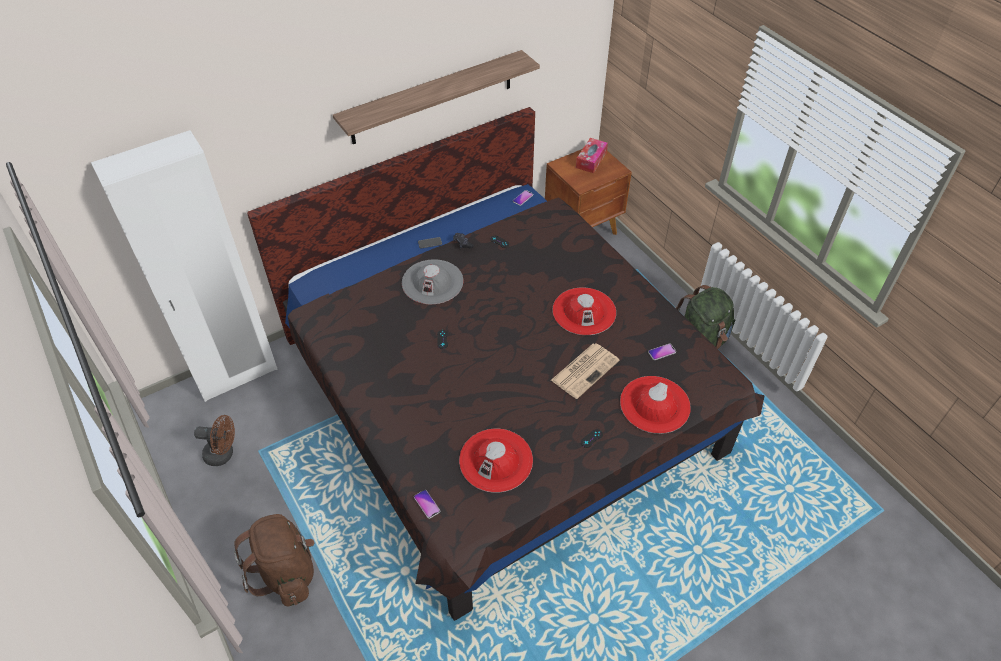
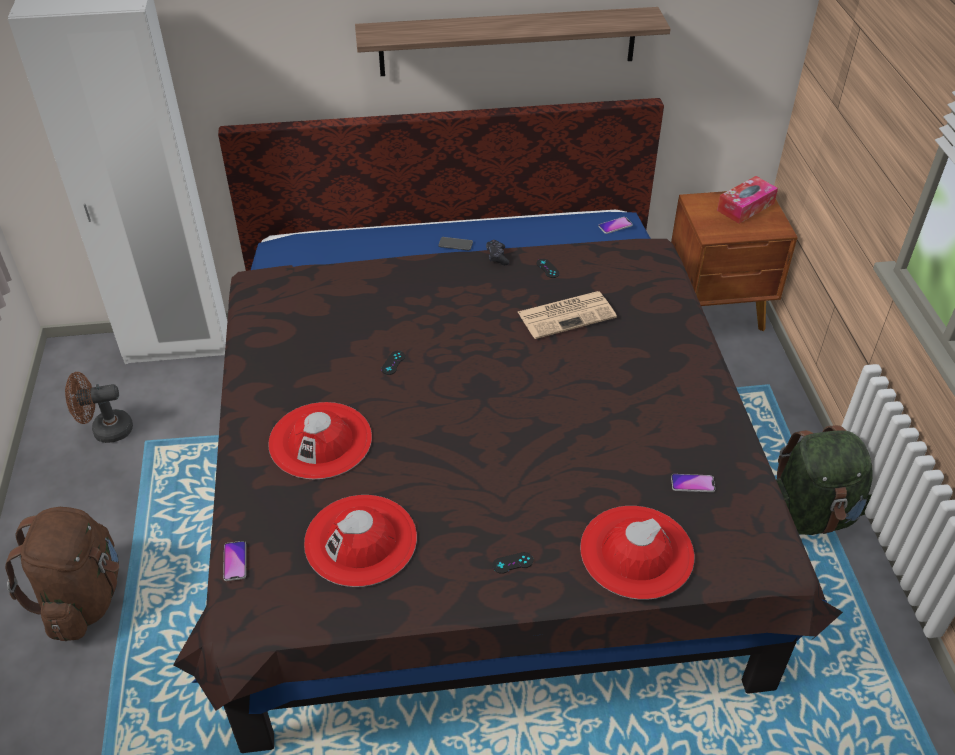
camera: 25 degrees right, 5 degrees down
(223, 454) = (106, 430): brown fan -> brown fan turned 135 degrees clockwise
(432, 282) = (427, 290): grey hat -> none
(584, 311) = (609, 391): red hat -> red hat (320, 440)
(585, 370) = (562, 467): newspaper -> newspaper (567, 314)

